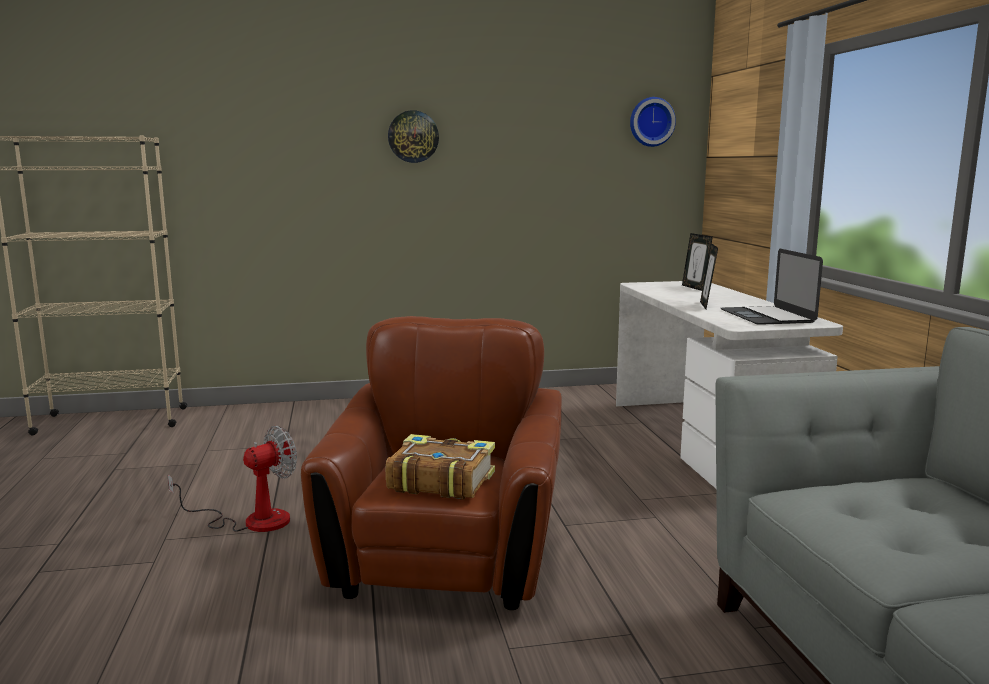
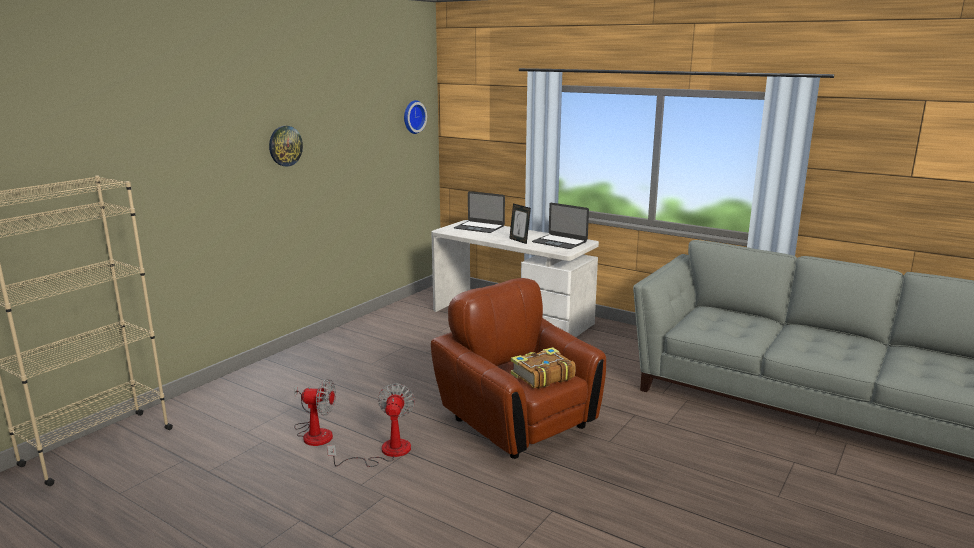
camera: 45 degrees left, 5 degrees up
(246, 474) = (314, 433): none -> fan
(695, 288) = (479, 227): picture frame -> laptop

